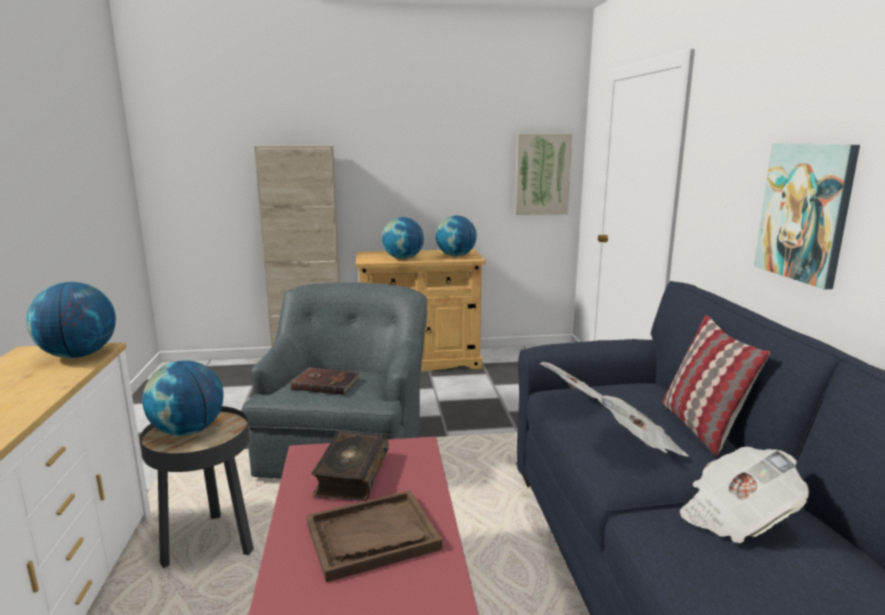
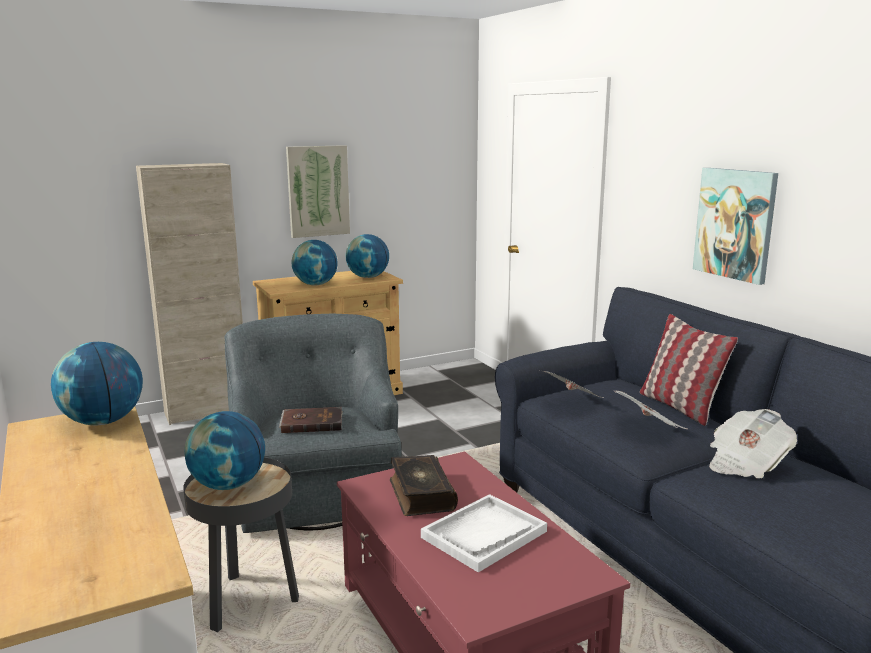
camera: 20 degrees left, 0 degrees up
(372, 537) = (484, 535): brown tray -> white tray
(542, 174) = (439, 186): picture -> picture (318, 191)

